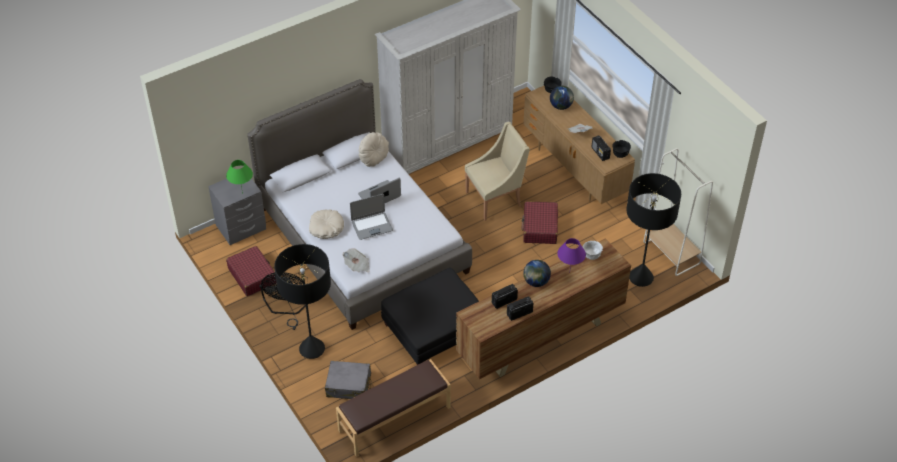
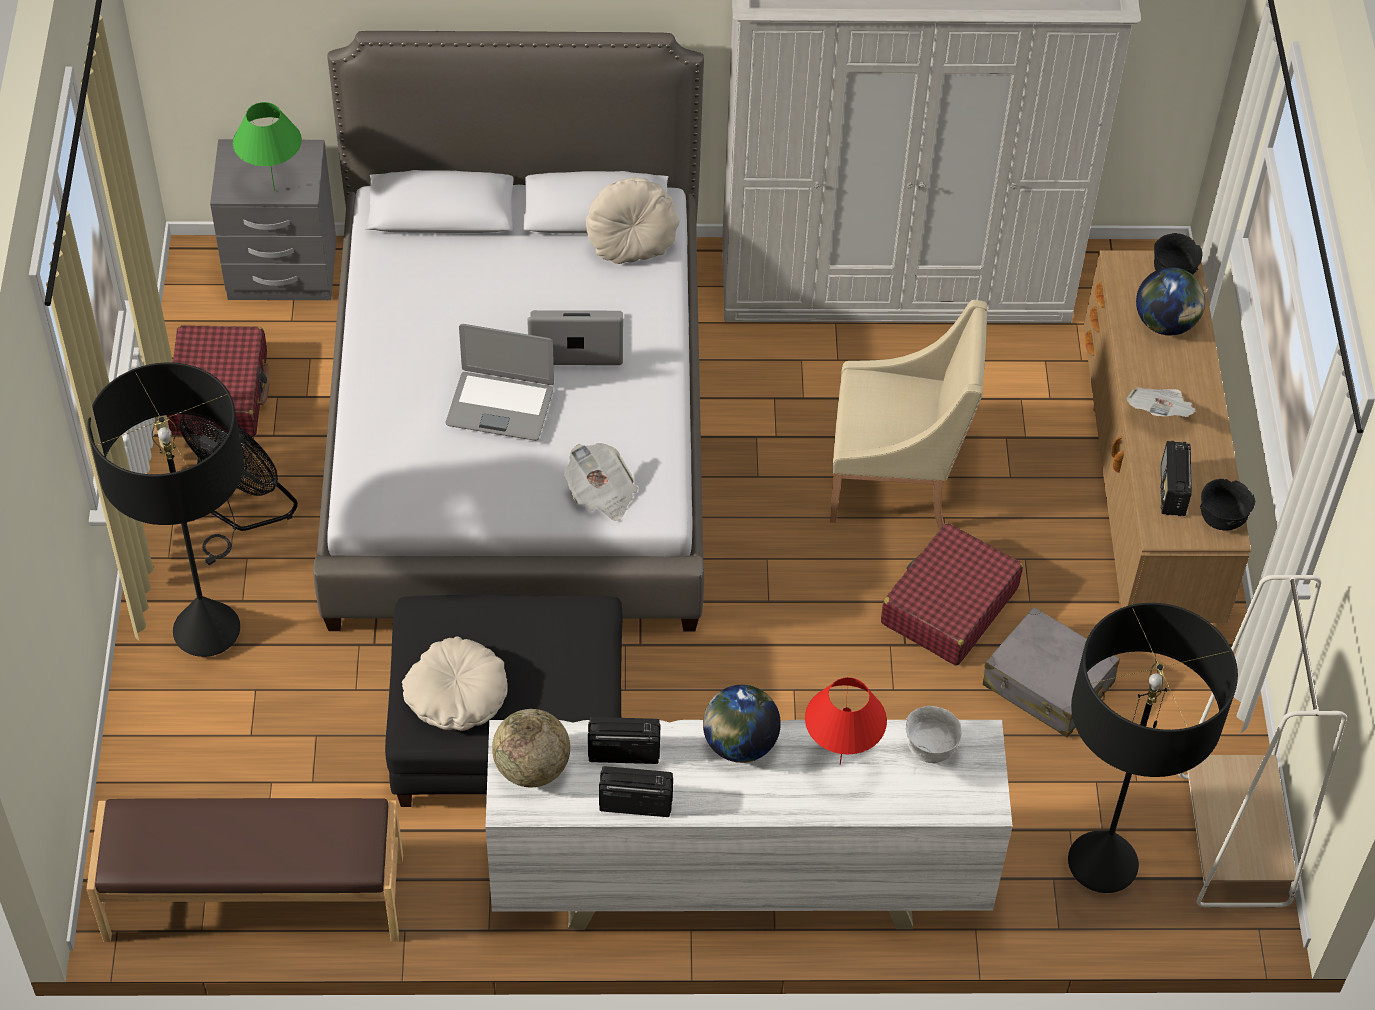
camera: 30 degrees right, 5 degrees up
(327, 228) = (399, 361): beige pillow -> beige pillow (458, 695)
(349, 385) = (220, 760): grey suitcase -> grey suitcase (1048, 684)
(357, 266) = (393, 486): newspaper -> newspaper (601, 494)
(480, 319) = (532, 768): none -> globe
(540, 338) = (737, 886): brown cabinet -> white cabinet
(569, 273) = (839, 764): purple table lamp -> red table lamp

